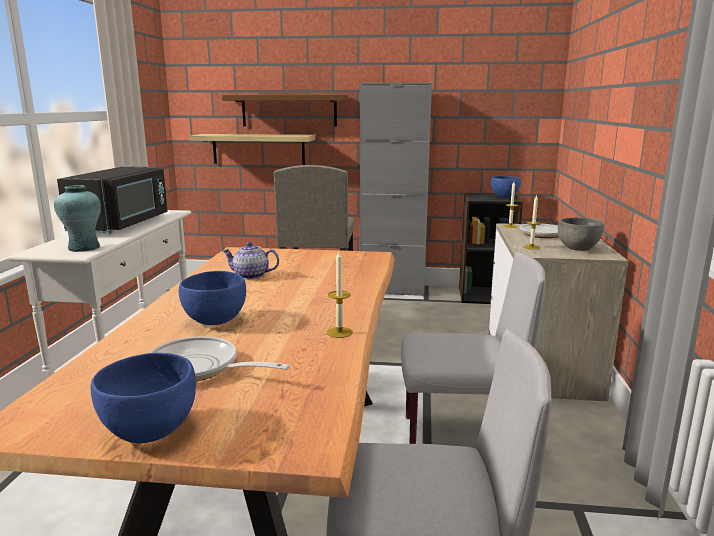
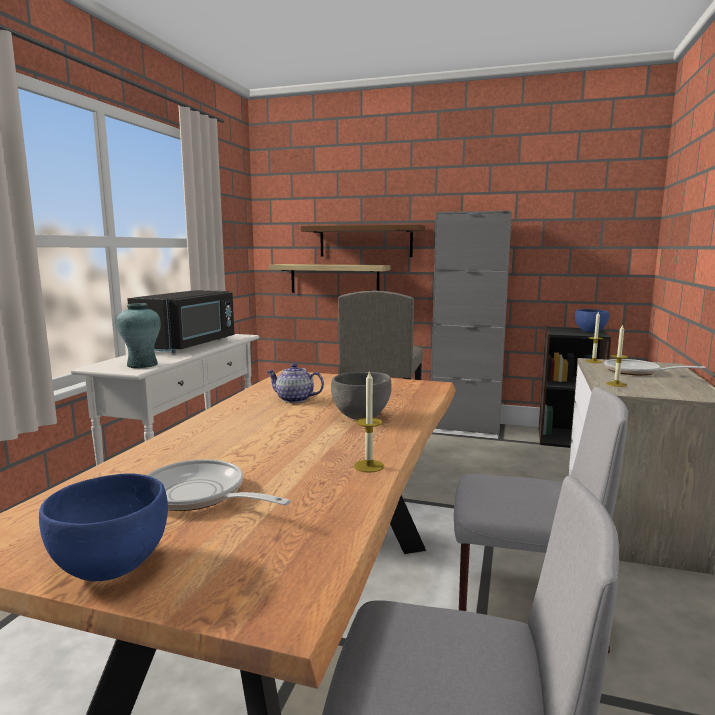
camera: 10 degrees right, 5 degrees down
(214, 321) = (238, 444): blue bowl -> none
(577, 248) = (673, 388): grey bowl -> grey bowl (361, 416)

